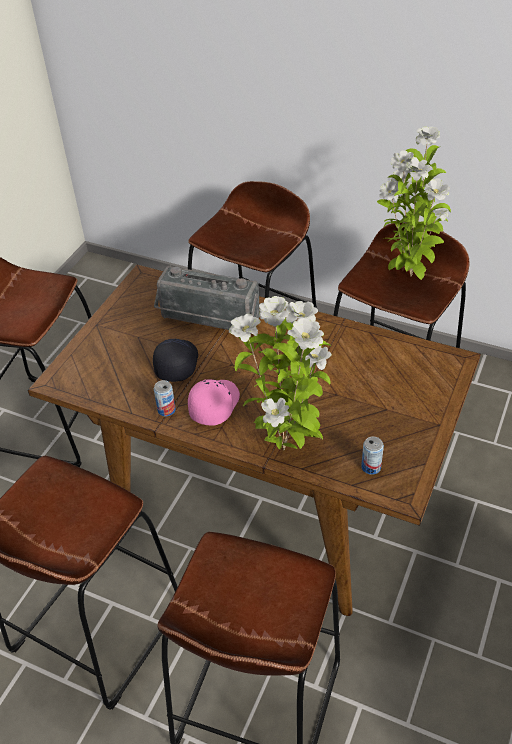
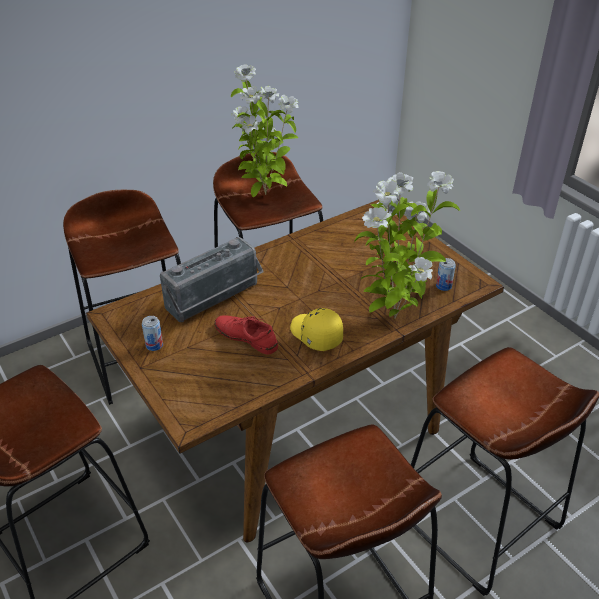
camera: 60 degrees left, 5 degrees down
(166, 410) = (295, 363): can -> can (154, 345)
(176, 363) = (246, 337): black cap -> red shoe
(214, 405) = (315, 335): pink cap -> yellow cap

